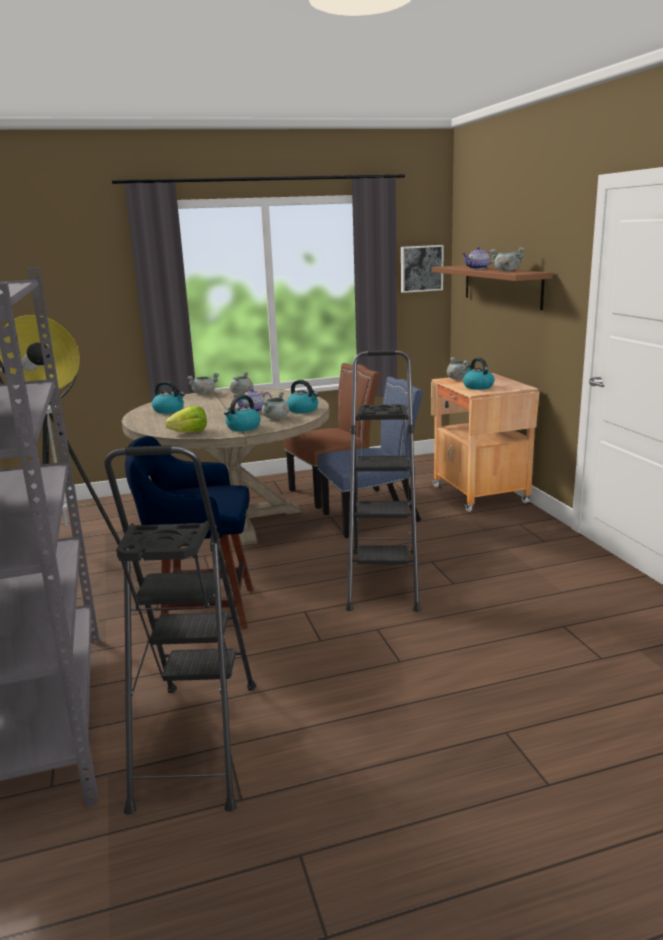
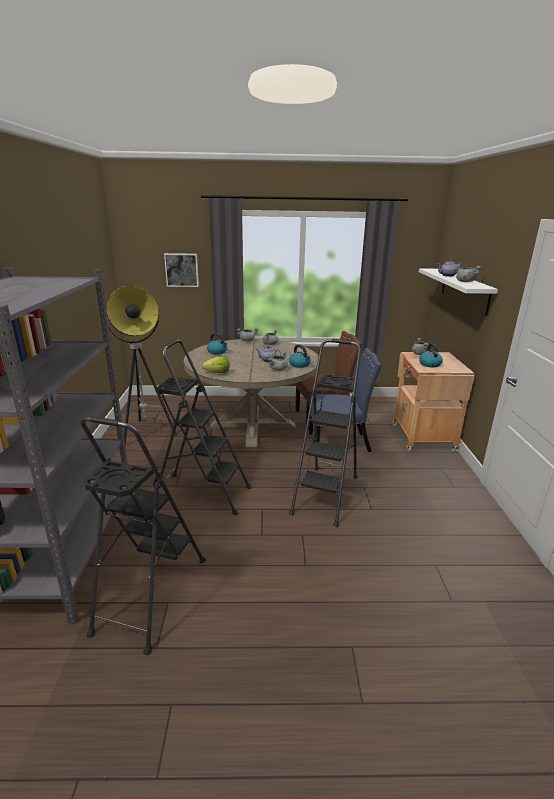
camera: 15 degrees right, 5 degrees up
(203, 610) = (201, 493): blue stool -> step ladder
(243, 428) = (252, 374): kettle -> none
(421, 268) = (413, 267): picture -> picture (182, 270)
(501, 285) = (464, 290): brown shelf -> white shelf

